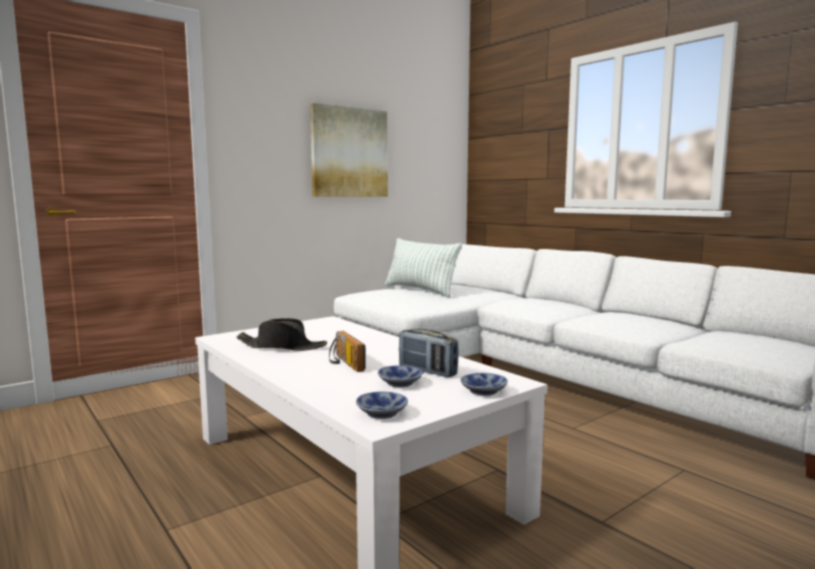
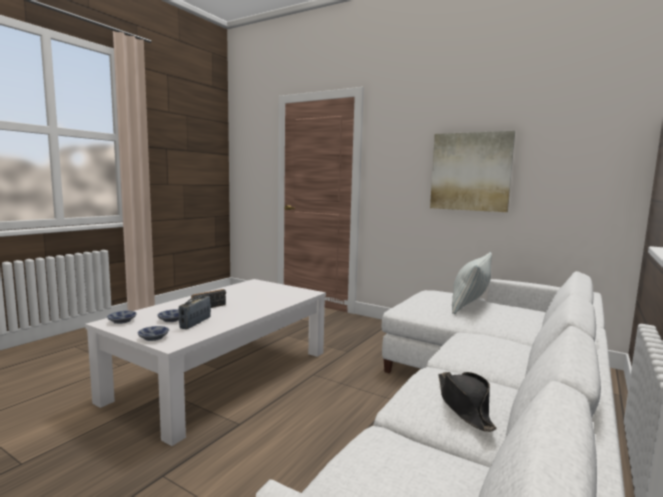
camera: 70 degrees right, 0 degrees up
(282, 346) = (240, 293): black hat -> black hat (464, 406)

